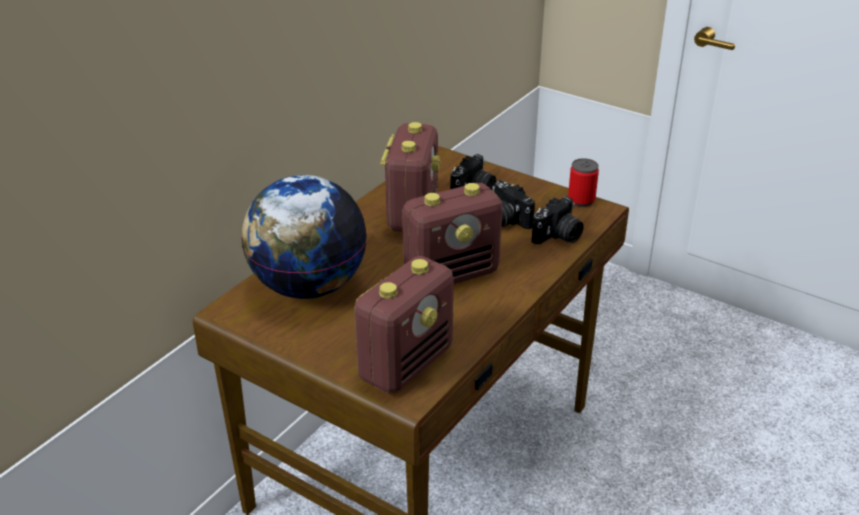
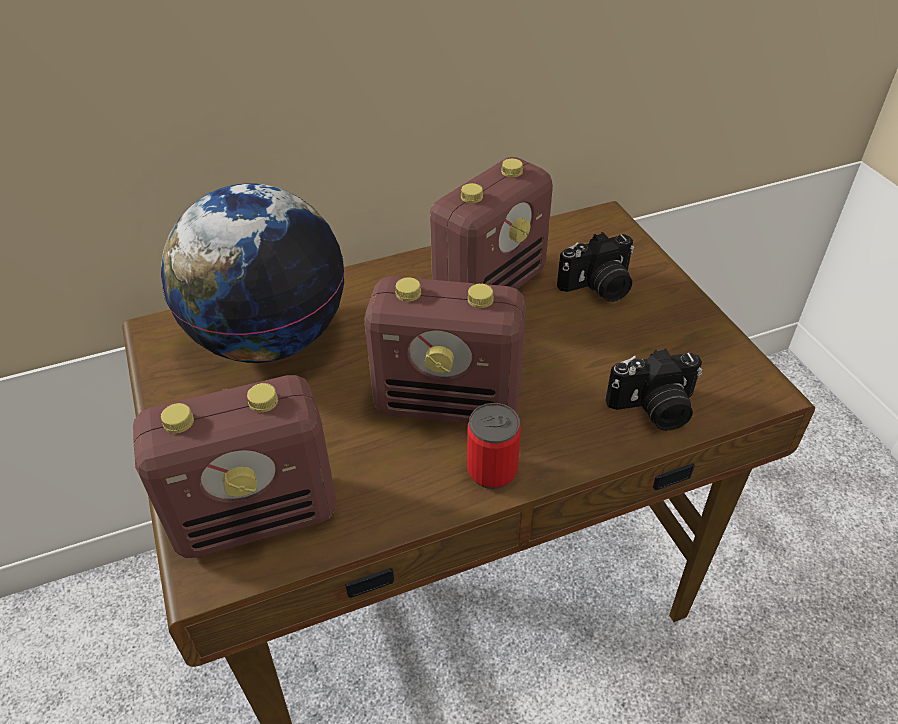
camera: 35 degrees right, 10 degrees up
(506, 220) = (602, 349): camera -> none
(581, 200) = (744, 363): can -> can (492, 471)

